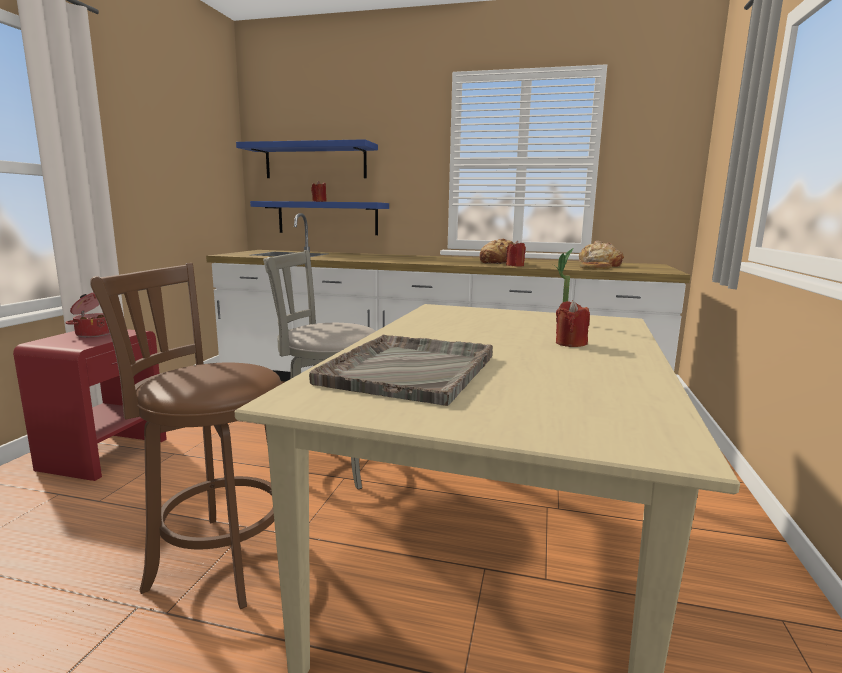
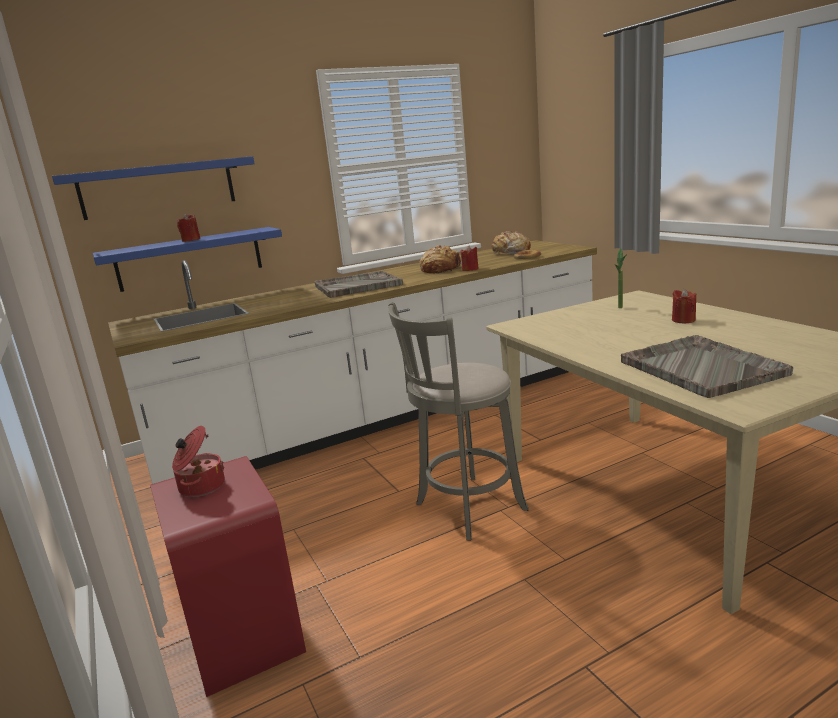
camera: 40 degrees left, 5 degrees up
(218, 557) = (554, 607): brown stool -> none
(411, 259) = (357, 286): none -> grey tray

